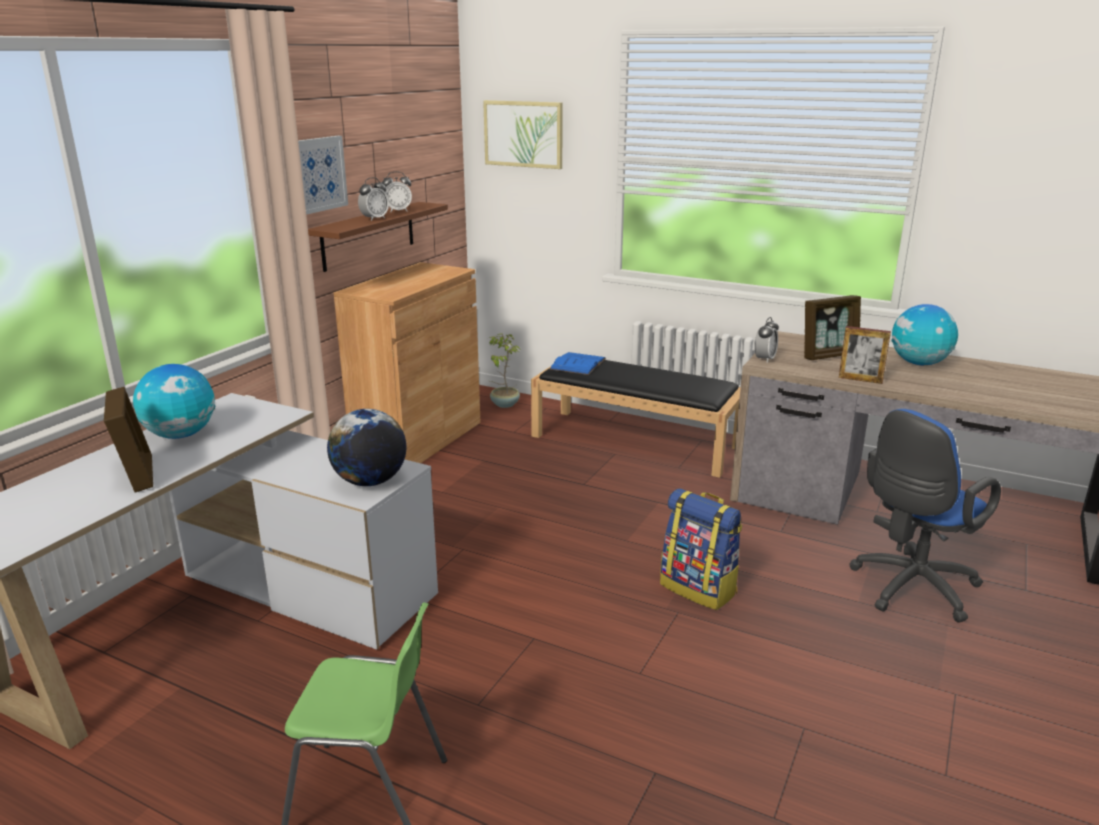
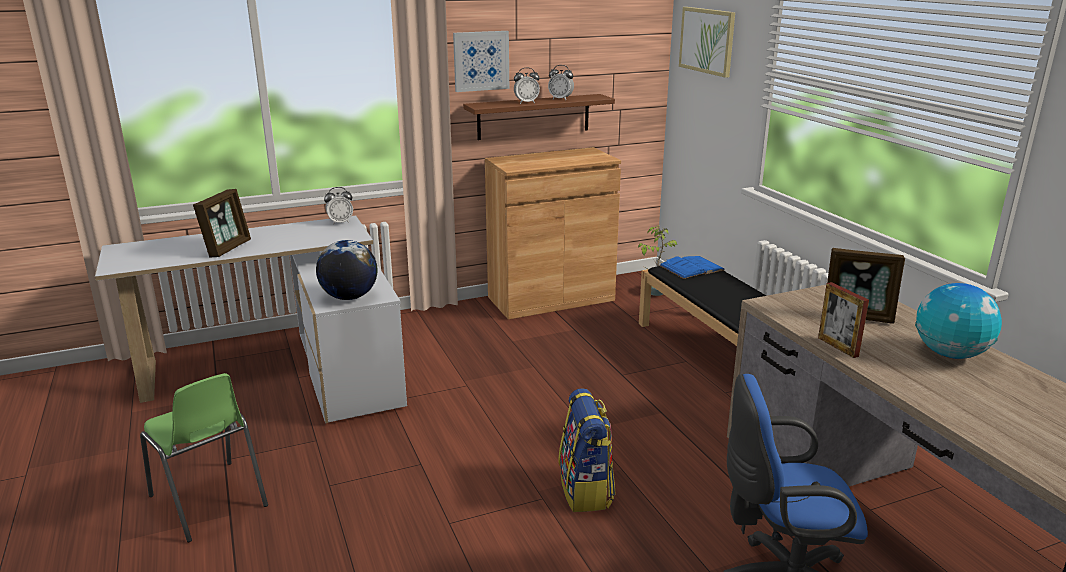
camera: 40 degrees right, 0 degrees up
(181, 435) = (285, 233): globe -> none
(764, 359) = (778, 300): alarm clock -> alarm clock (340, 222)

